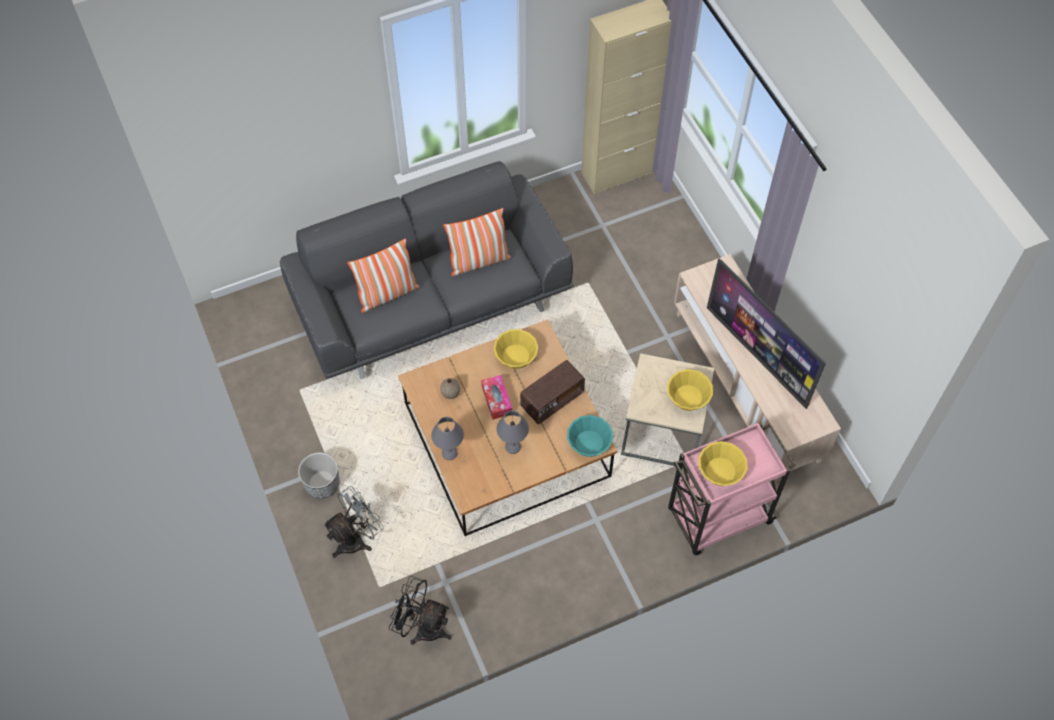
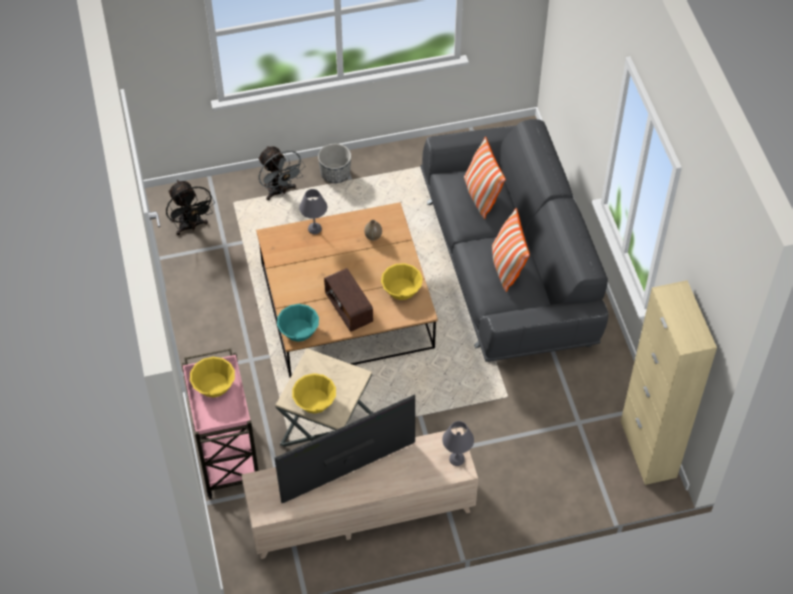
camera: 100 degrees right, 5 degrees down
(423, 627) = (191, 226): black fan -> black fan turned 120 degrees clockwise
(496, 400) = (358, 268): tissue box -> none
(512, 447) = (309, 273): grey table lamp -> grey table lamp (456, 458)

